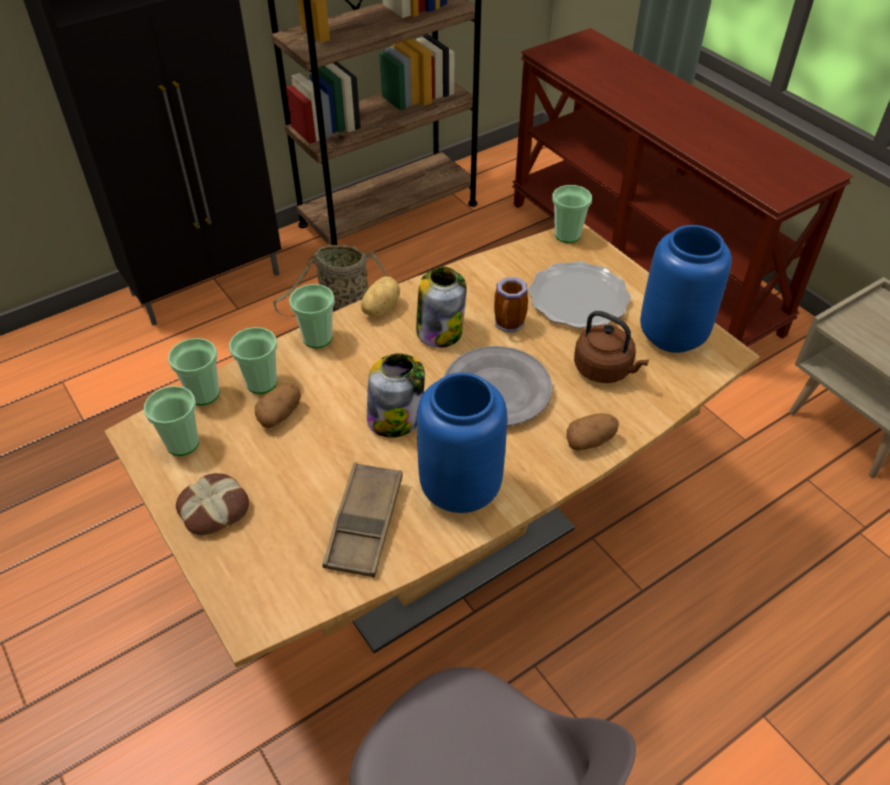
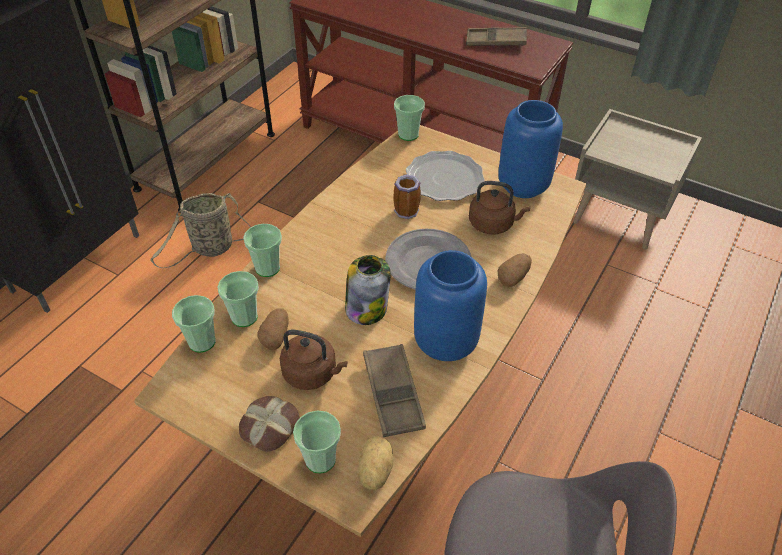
camera: 25 degrees left, 0 degrees up
(182, 443) = (209, 386): cup -> cup (320, 459)
(293, 468) = (312, 373): none -> brown kettle
(379, 308) = (302, 230): potato -> potato (374, 471)
(439, 331) = (359, 233): jar -> none
(746, 151) = (496, 41): none -> brown tray

